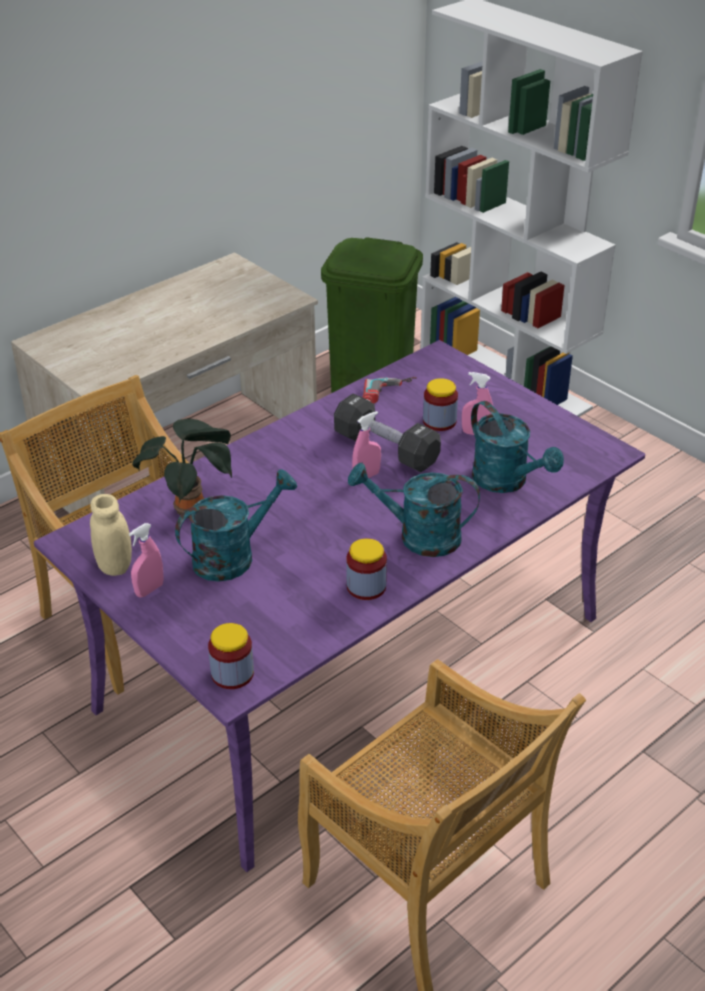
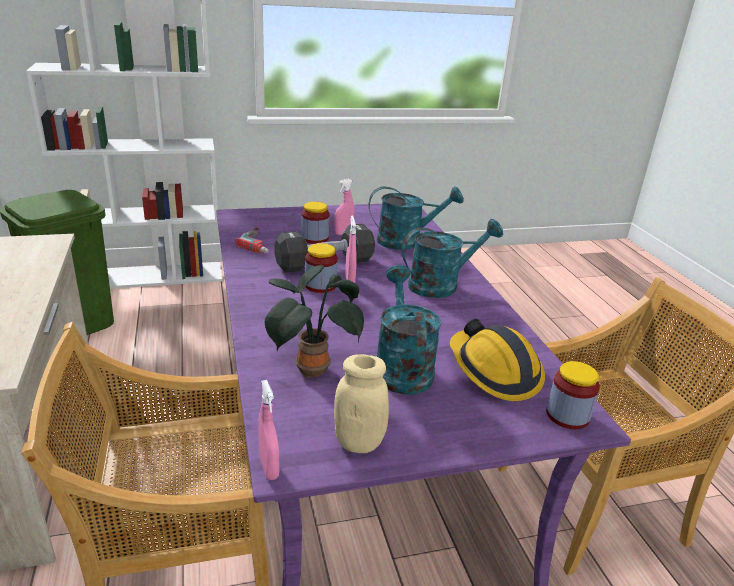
camera: 65 degrees left, 10 degrees down
(149, 590) = (416, 430): pink spray bottle -> pink spray bottle (269, 468)
(271, 613) = (493, 371): none -> hard hat
(366, 587) = (486, 320): jar -> jar (320, 285)
(418, 537) = (441, 285): turquoise watering can -> turquoise watering can turned 150 degrees counterclockwise

